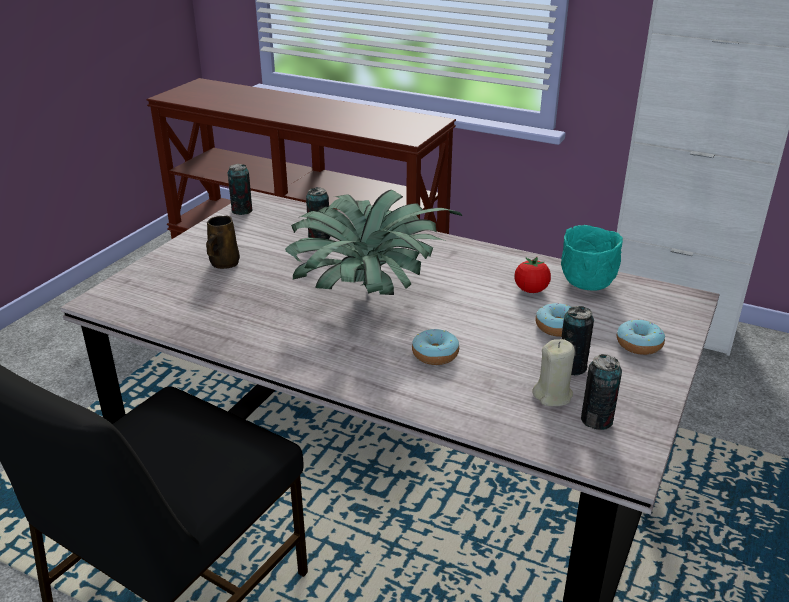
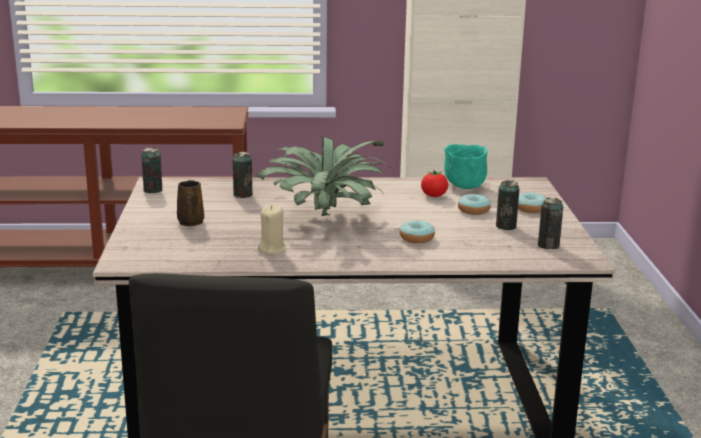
camera: 30 degrees left, 10 degrees down
(553, 395) = (511, 241): beige candle -> beige candle (272, 249)

